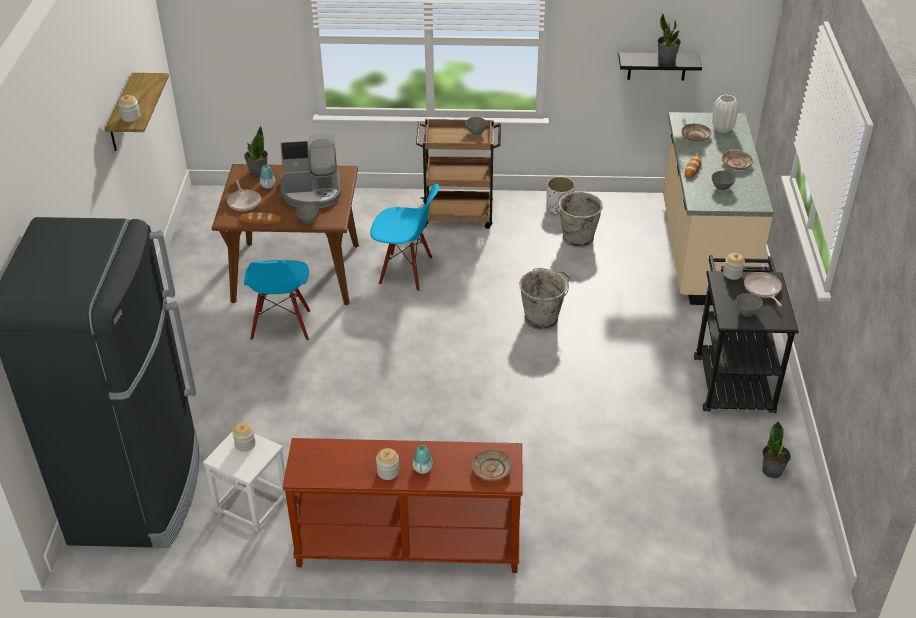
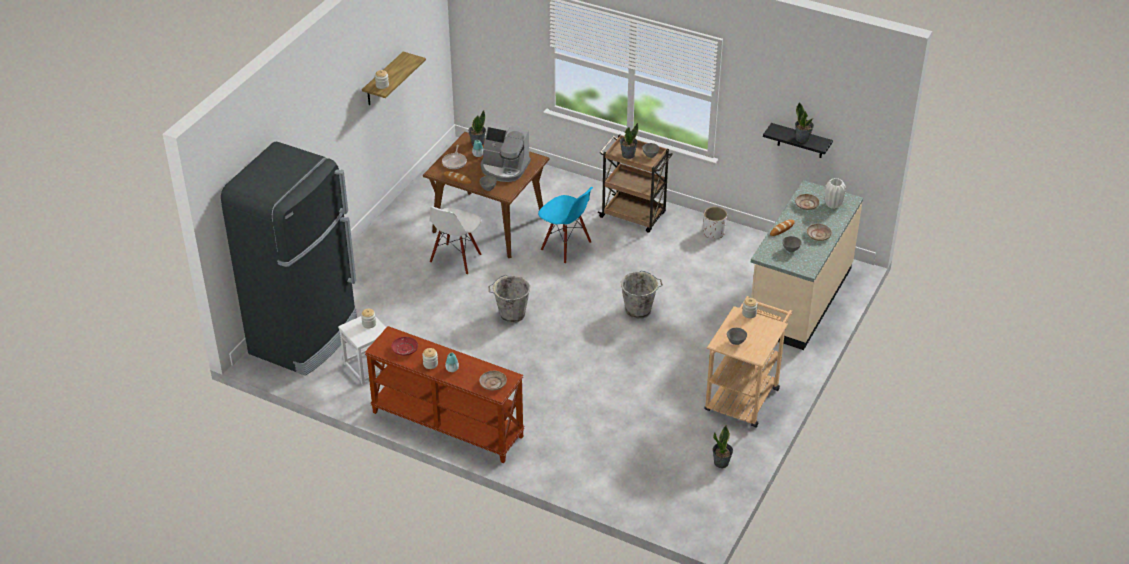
camera: 25 degrees right, 0 degrees up
(282, 326) = (456, 259): blue chair -> white chair
(337, 463) = (404, 349): none -> red plate
(449, 138) = (628, 154): none -> potted plant
(576, 238) = (709, 260): grey bucket -> grey bucket (511, 314)
(732, 378) = (744, 394): black cart -> beige cart
(762, 289) = (762, 330): frying pan -> none

